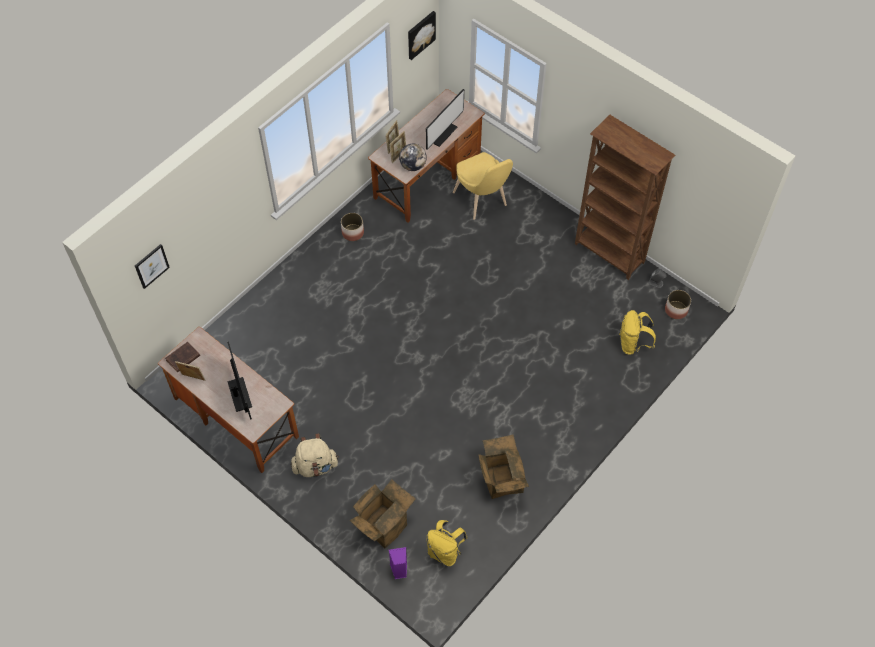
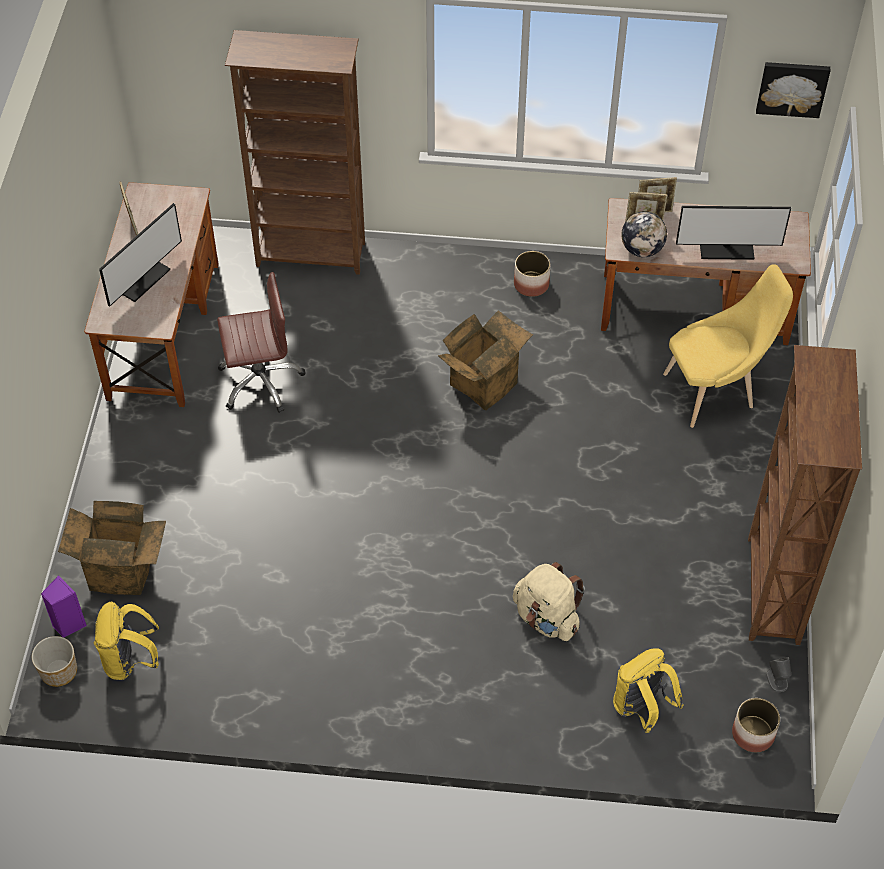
camera: 55 degrees right, 5 degrees down
(151, 266) = (191, 57): picture -> none
(182, 358) = (151, 200): brown book -> none
(245, 317) = (311, 255): none -> brown bookcase
(311, 390) = (260, 381): none -> brown office chair
(315, 466) = (155, 448): beige backpack -> beige backpack (547, 618)
(425, 590) = (59, 671): none -> planter
(482, 201) = (714, 390): yellow chair -> yellow chair turned 135 degrees counterclockwise
(501, 480) = (284, 666): cardboard box -> cardboard box (482, 381)

